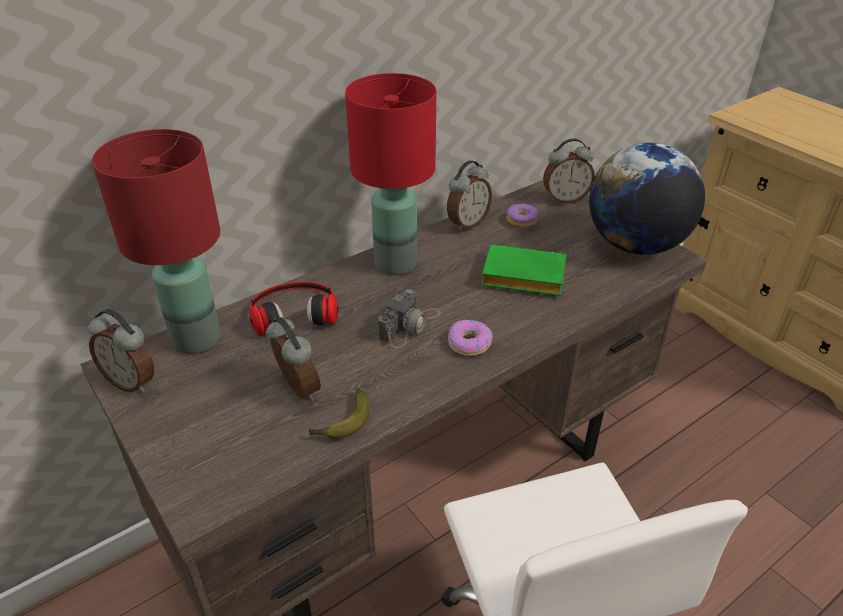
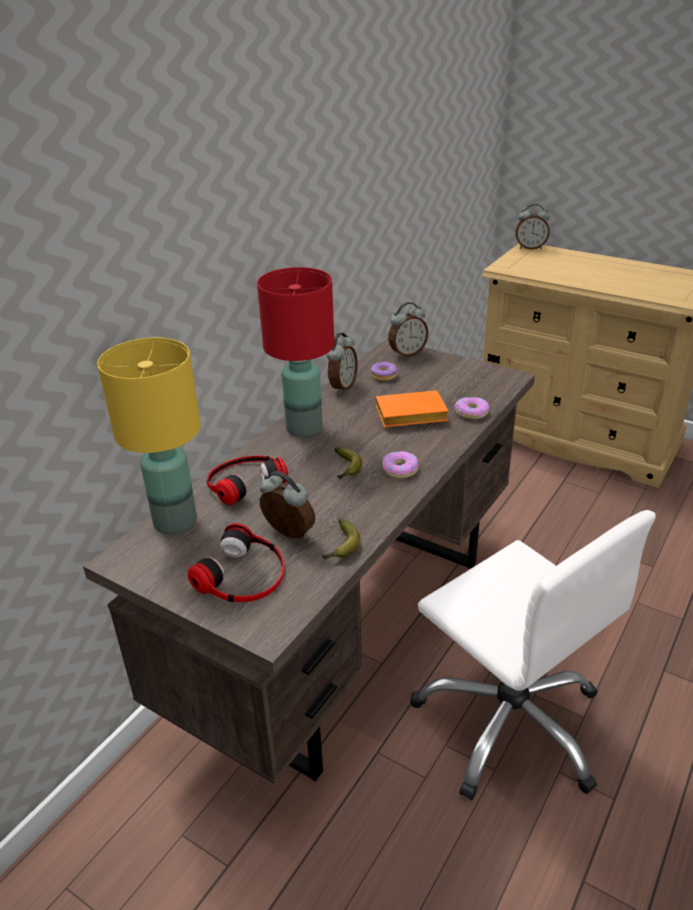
camera: 20 degrees left, 5 degrees down
(132, 381) = (142, 566): alarm clock -> alarm clock (530, 248)
(197, 340) = (176, 522): red table lamp -> yellow table lamp
(220, 425) = (243, 575): none -> headphones
(409, 325) = (346, 469): camera -> banana
(520, 278) = (409, 416): green book -> orange book
(597, 291) = (471, 412): none -> donut
(635, 245) = (479, 375): globe -> none

